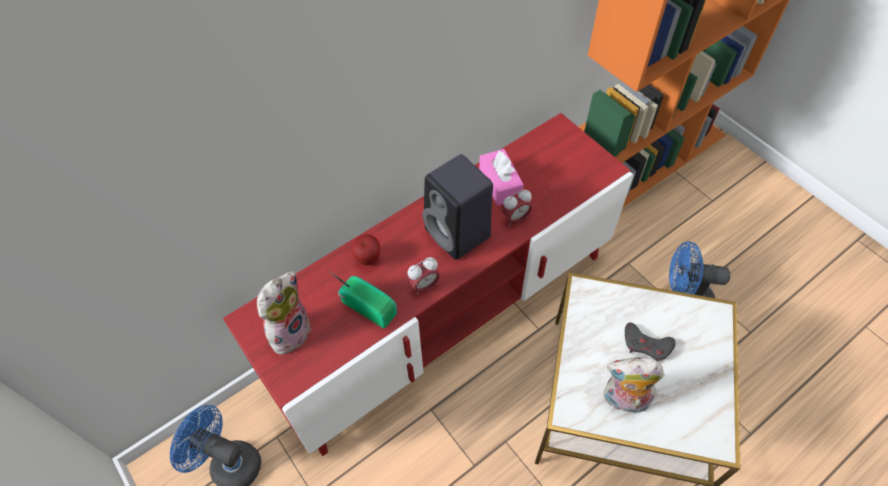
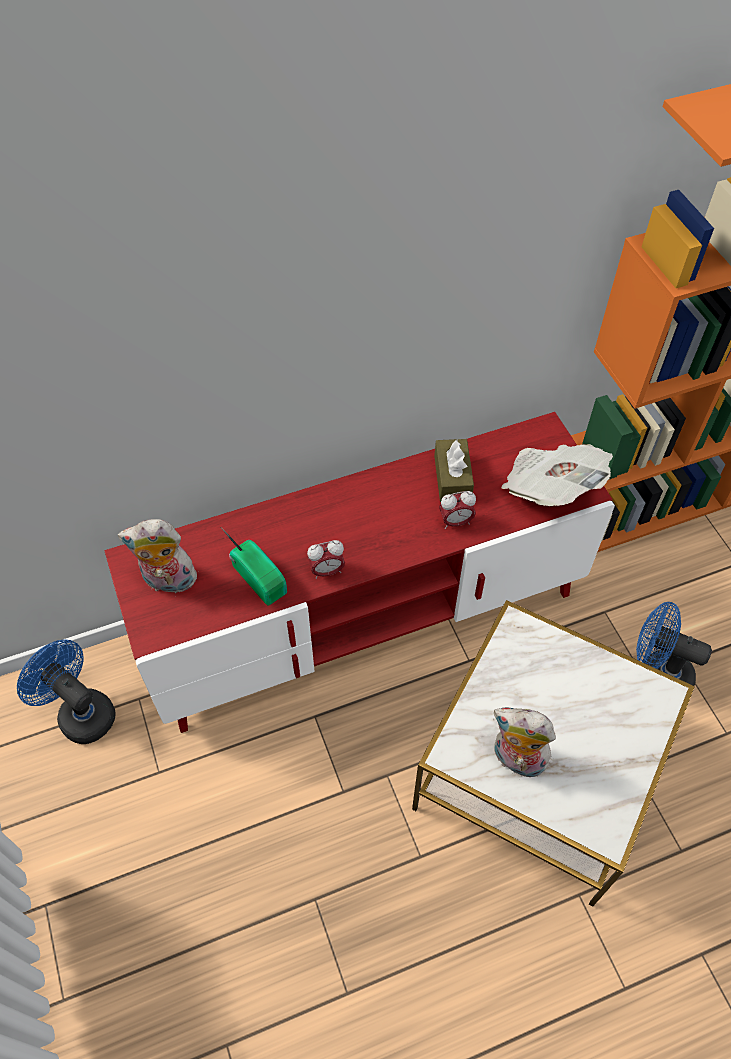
camera: 15 degrees right, 0 degrees up
(289, 331) = (168, 582): plush toy -> plush toy turned 135 degrees counterclockwise
(368, 259) = (276, 526): apple -> none
(459, 234) = (386, 524): black speaker -> none
(500, 183) = (452, 478): pink tissue box -> brown tissue box
(580, 172) = (550, 487): none -> newspaper
(646, 345) = (566, 706): grey game controller -> none

